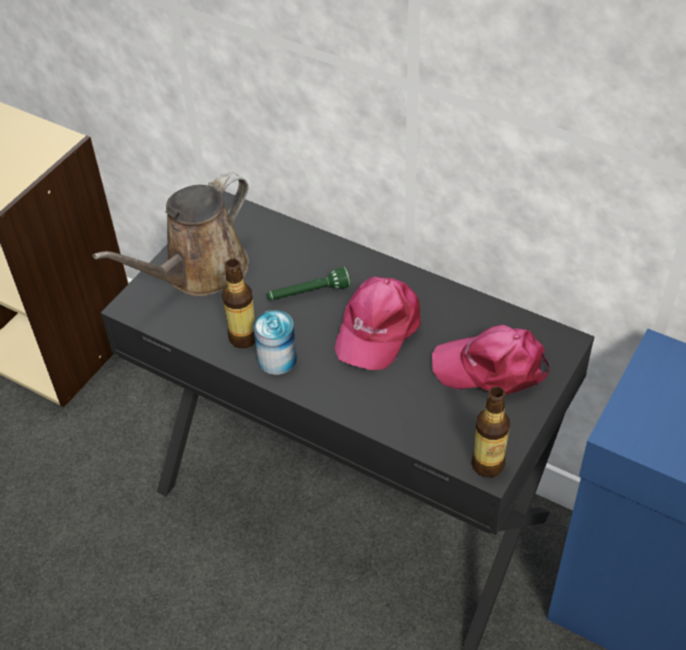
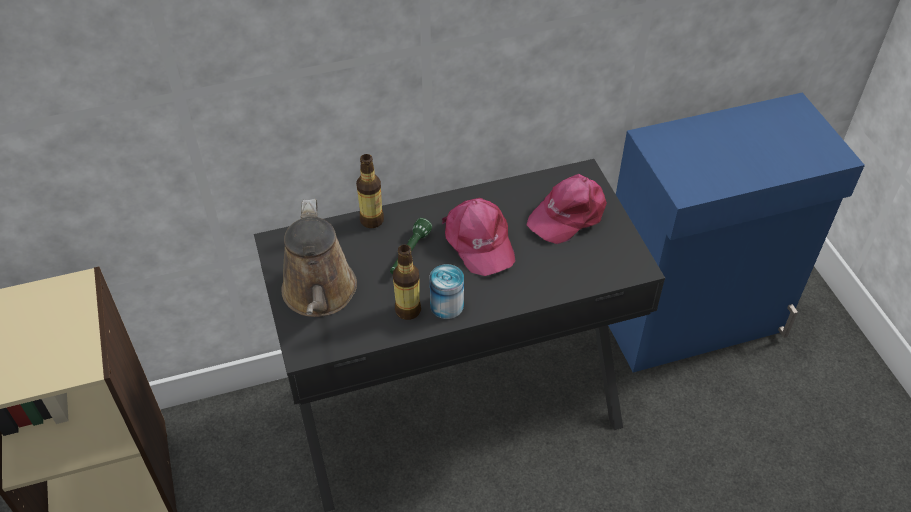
camera: 50 degrees left, 0 degrees up
(488, 464) = (636, 266): bottle -> bottle (372, 220)

